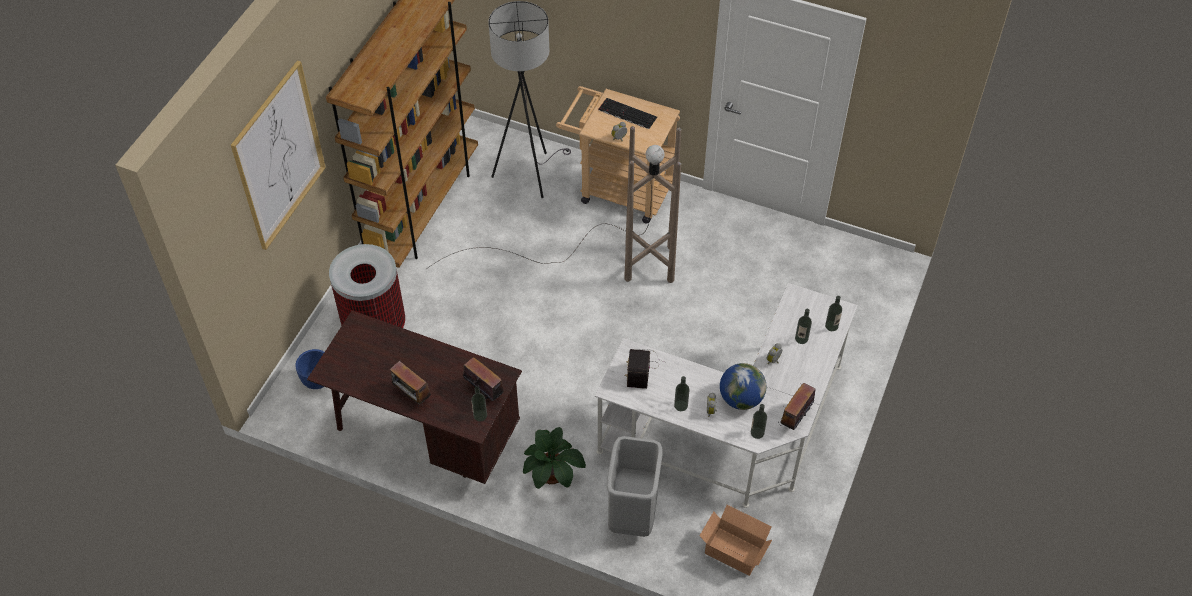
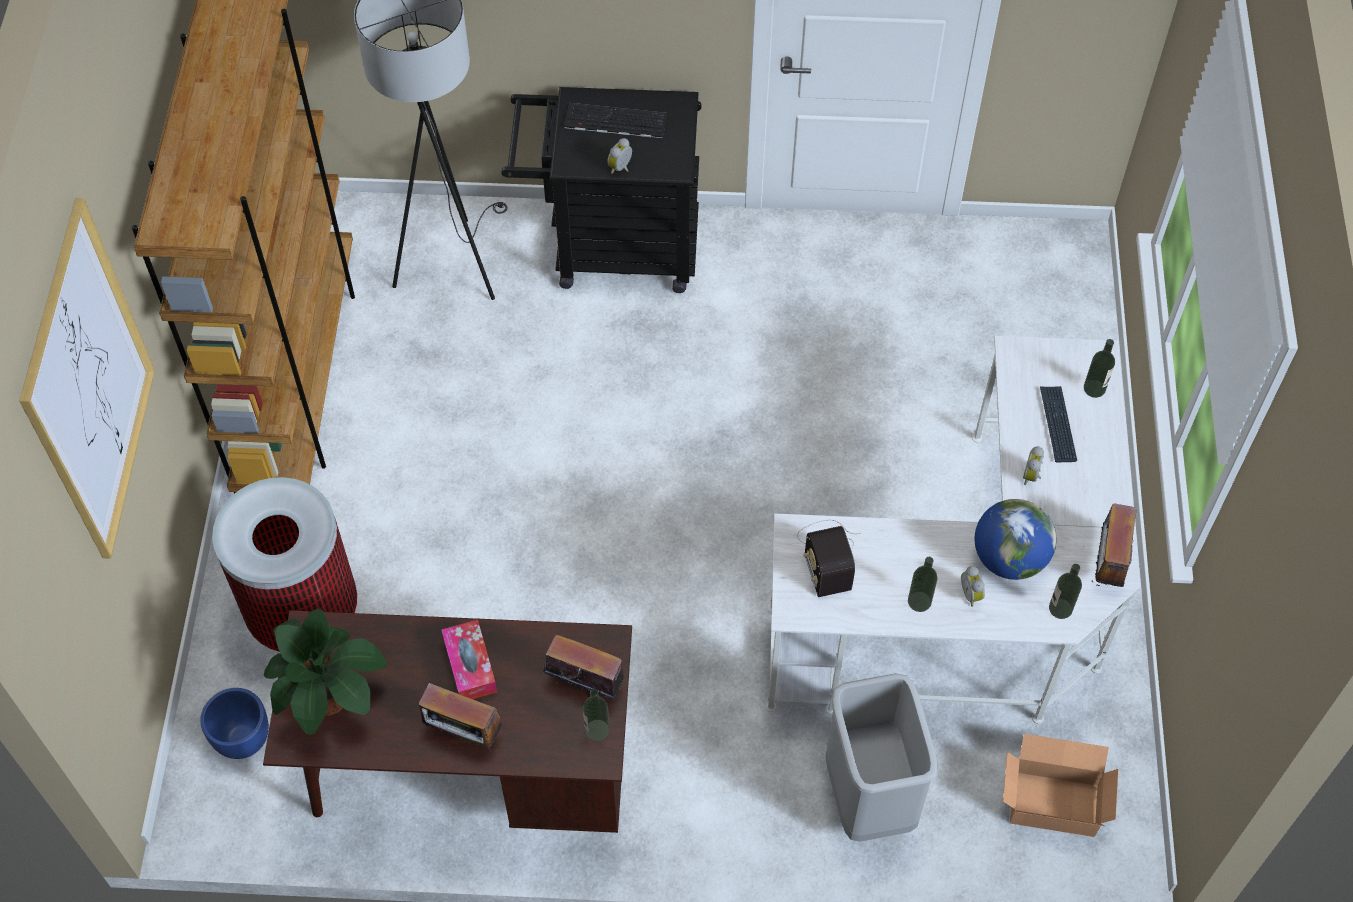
camera: 20 degrees left, 5 degrees up
(430, 364) = (470, 666): none -> tissue box
(552, 475) = (711, 773): potted plant -> potted plant (329, 696)
(597, 256) = (625, 373): brown floor lamp -> none
(618, 189) = (611, 248): beige cart -> black cart
(801, 338) = (1057, 424): bottle -> keyboard

